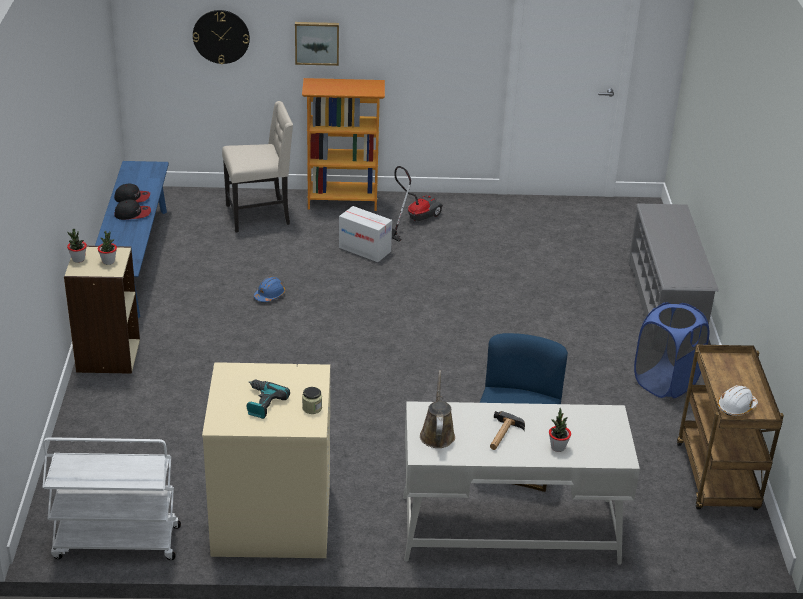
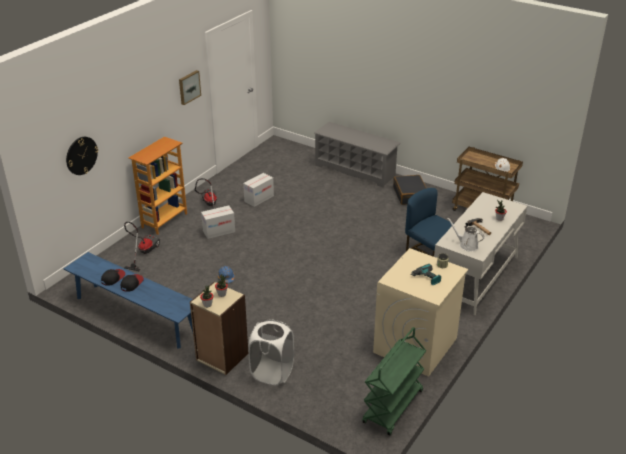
camera: 55 degrees left, 0 degrees up
(108, 407) = (272, 373): none -> white laundry basket
(116, 542) = (393, 407): white cart -> green cart
(259, 215) = (143, 253): beige chair -> vacuum cleaner
(317, 42) = (128, 132): picture -> picture (189, 87)
(437, 434) = (466, 245): brown watering can -> white watering can
(479, 250) = (259, 198): none -> cardboard box
(665, 382) = (410, 195): blue laundry basket -> black suitcase

